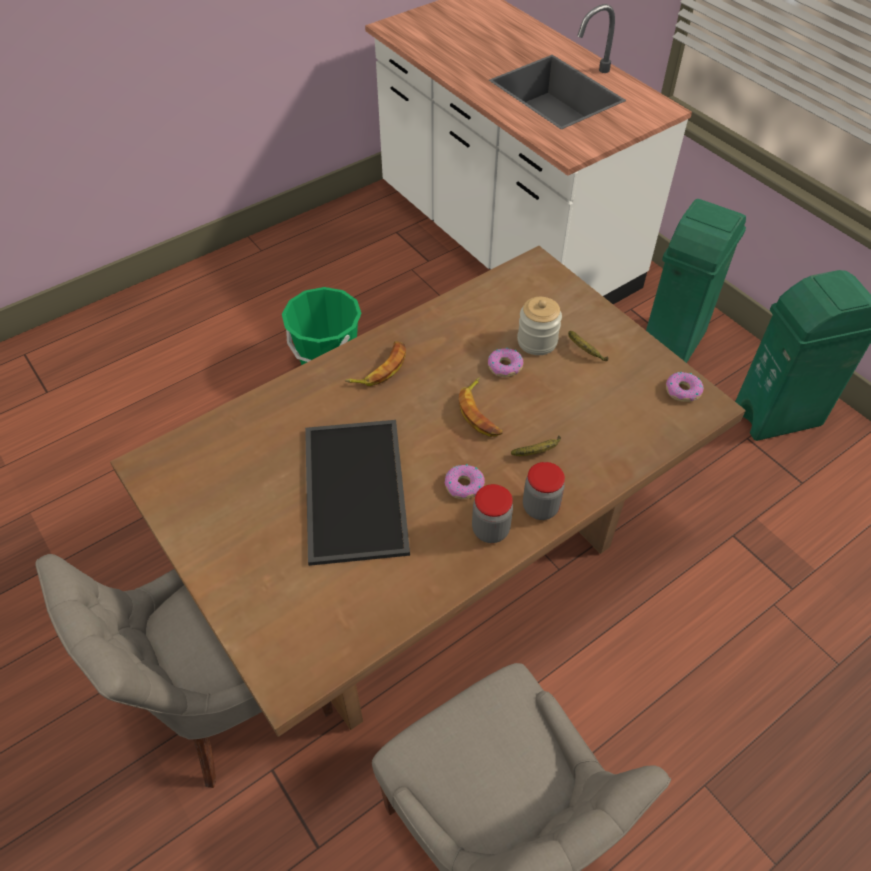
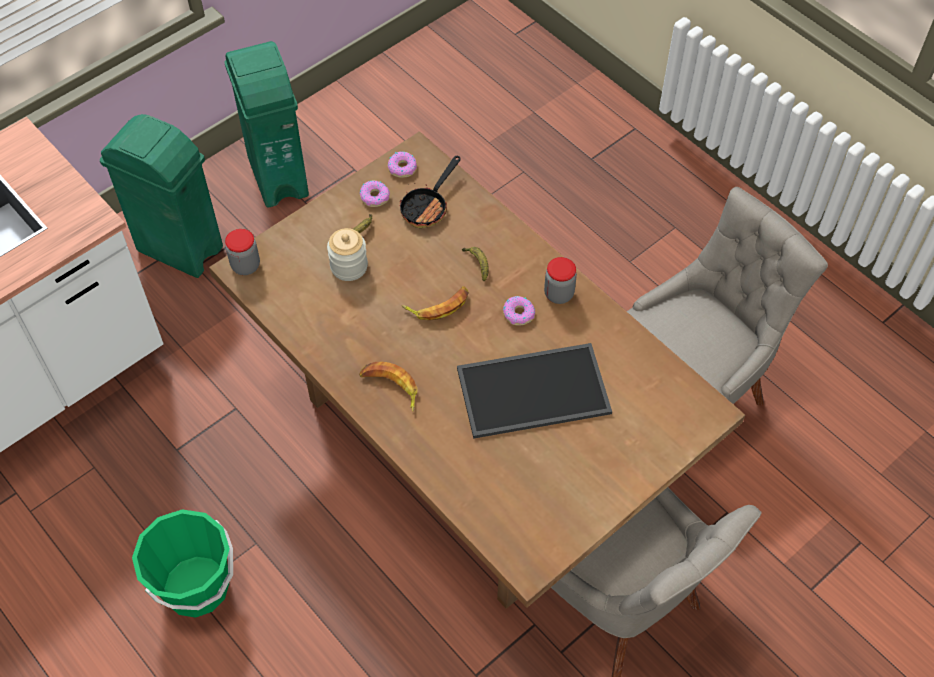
camera: 95 degrees left, 5 degrees up
(505, 366) = (382, 290): donut -> donut (374, 197)
(540, 507) = (533, 262): jar -> jar (245, 266)
(624, 411) = (428, 206): none -> frying pan

